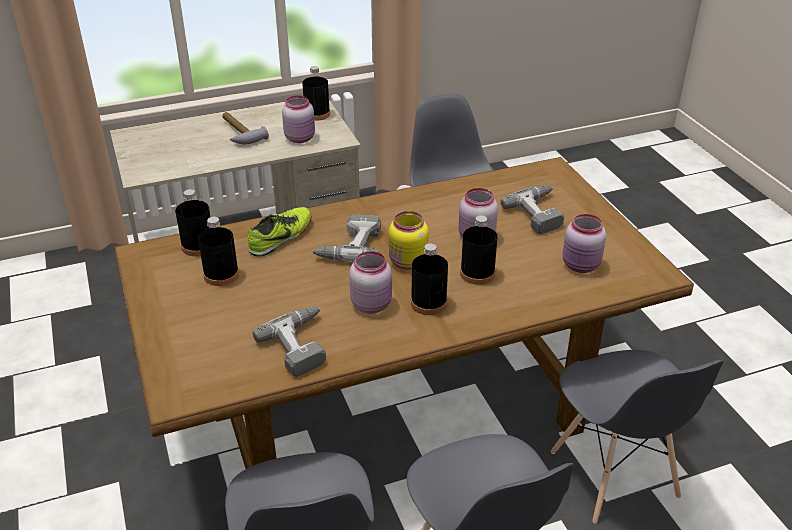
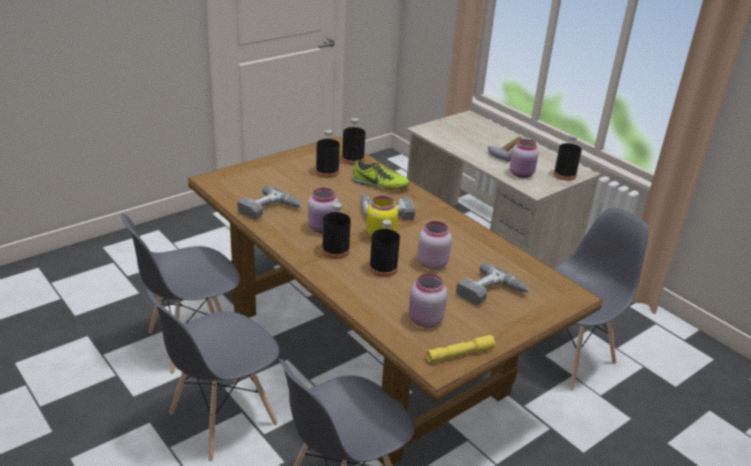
camera: 70 degrees right, 5 degrees down
(639, 256) = (460, 354): none -> yellow flashlight

